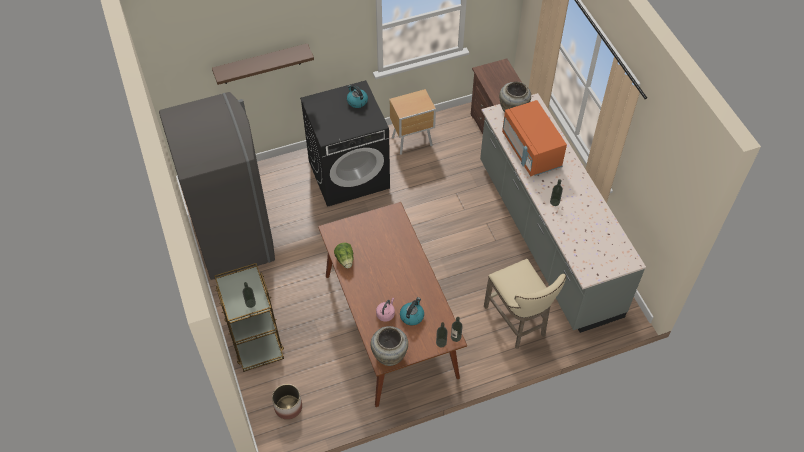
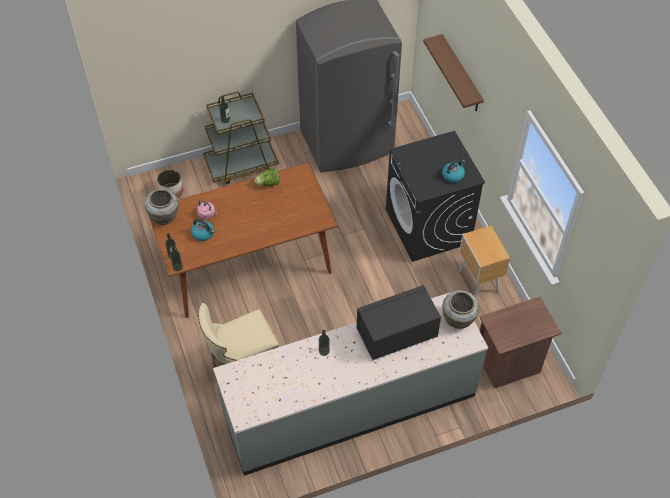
camera: 90 degrees right, 0 degrees up
(531, 151) = (396, 334): orange microwave -> black microwave

